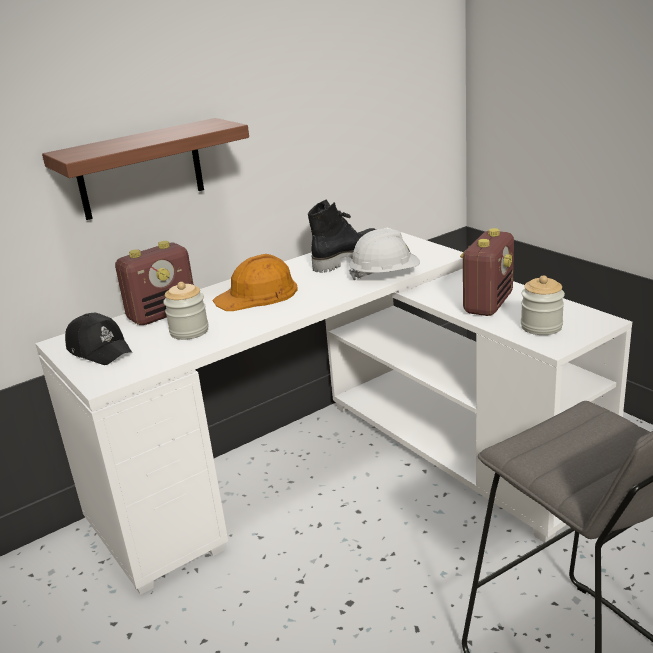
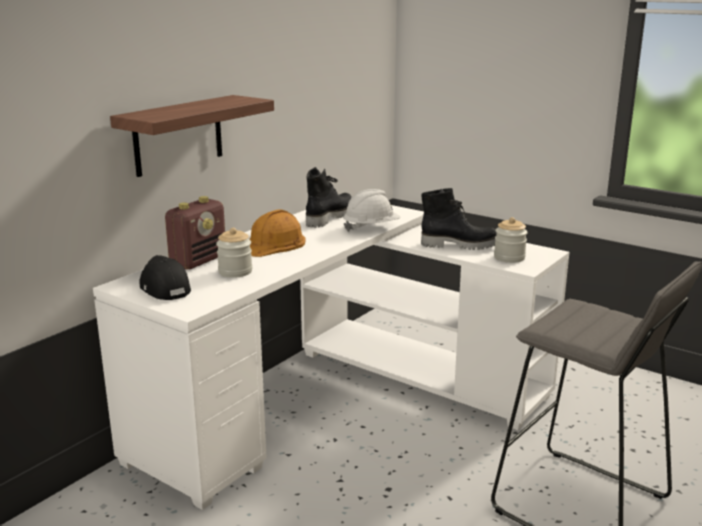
camera: 20 degrees left, 5 degrees down
(100, 349) = (163, 288): black cap -> black cap turned 150 degrees counterclockwise
(488, 303) = (459, 245): radio -> black boot

